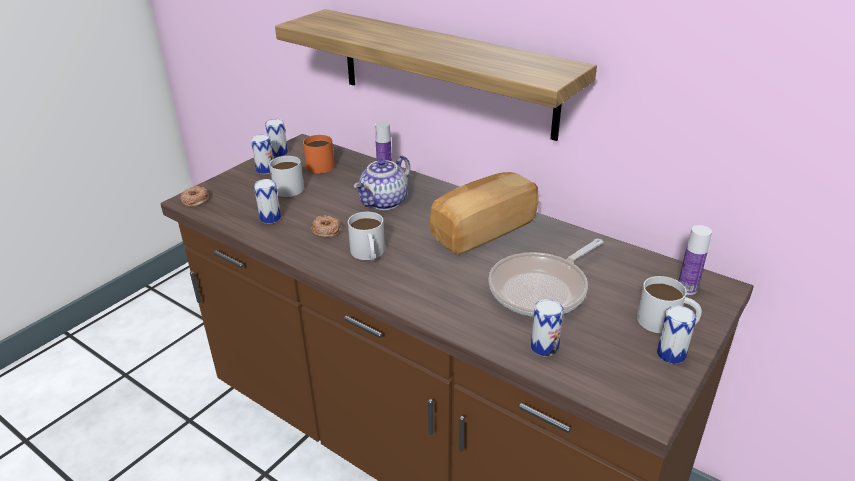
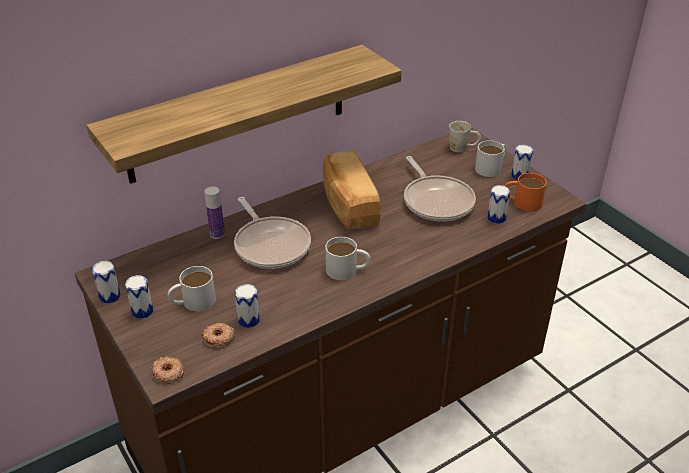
camera: 70 degrees left, 5 degrees up
(320, 163) = (162, 270): orange mug -> orange mug (522, 202)
(326, 229) = (294, 287): donut -> donut (218, 338)
(385, 202) = (271, 245): teapot -> frying pan
(687, 288) = (463, 148): bottle -> white mug

